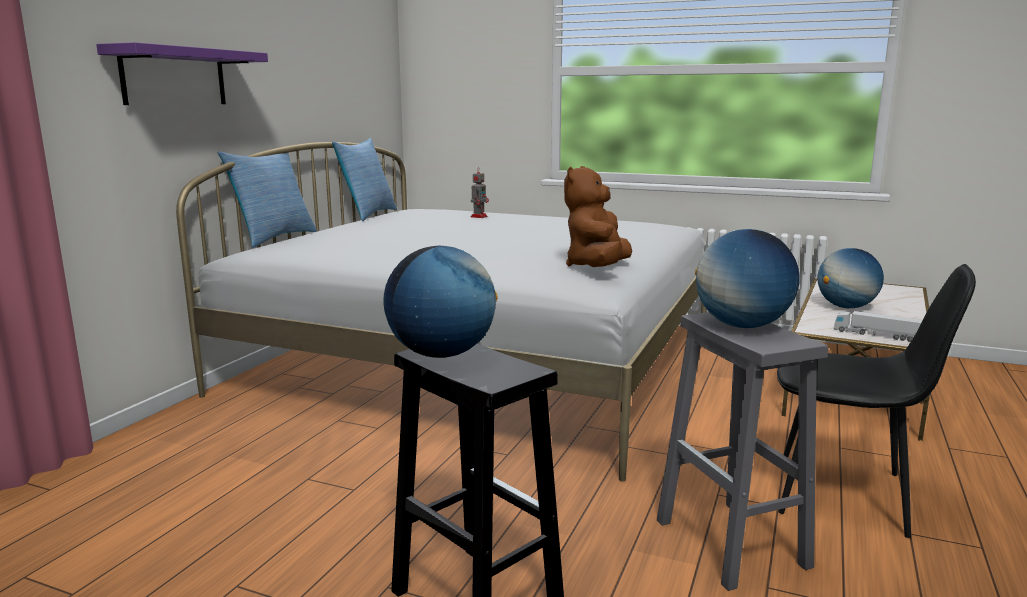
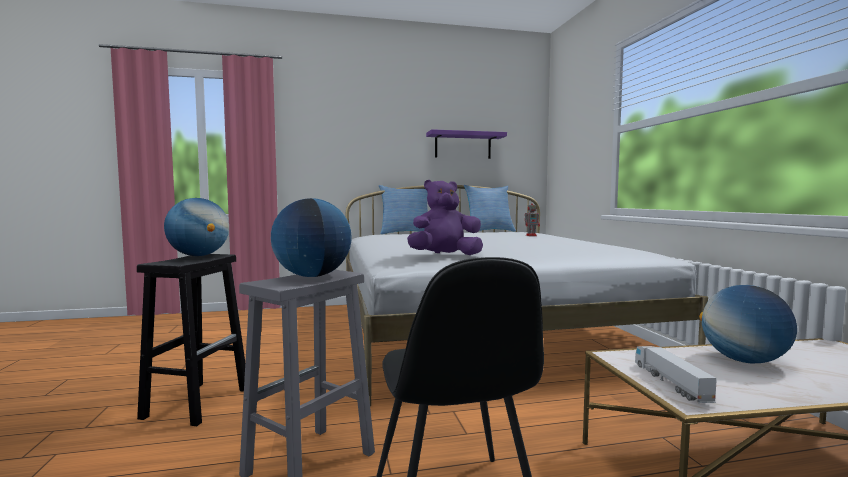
camera: 55 degrees right, 10 degrees down
(174, 77) = (357, 148): purple shelf -> purple shelf (463, 146)
(597, 268) = (445, 255): brown plush toy -> purple plush toy

